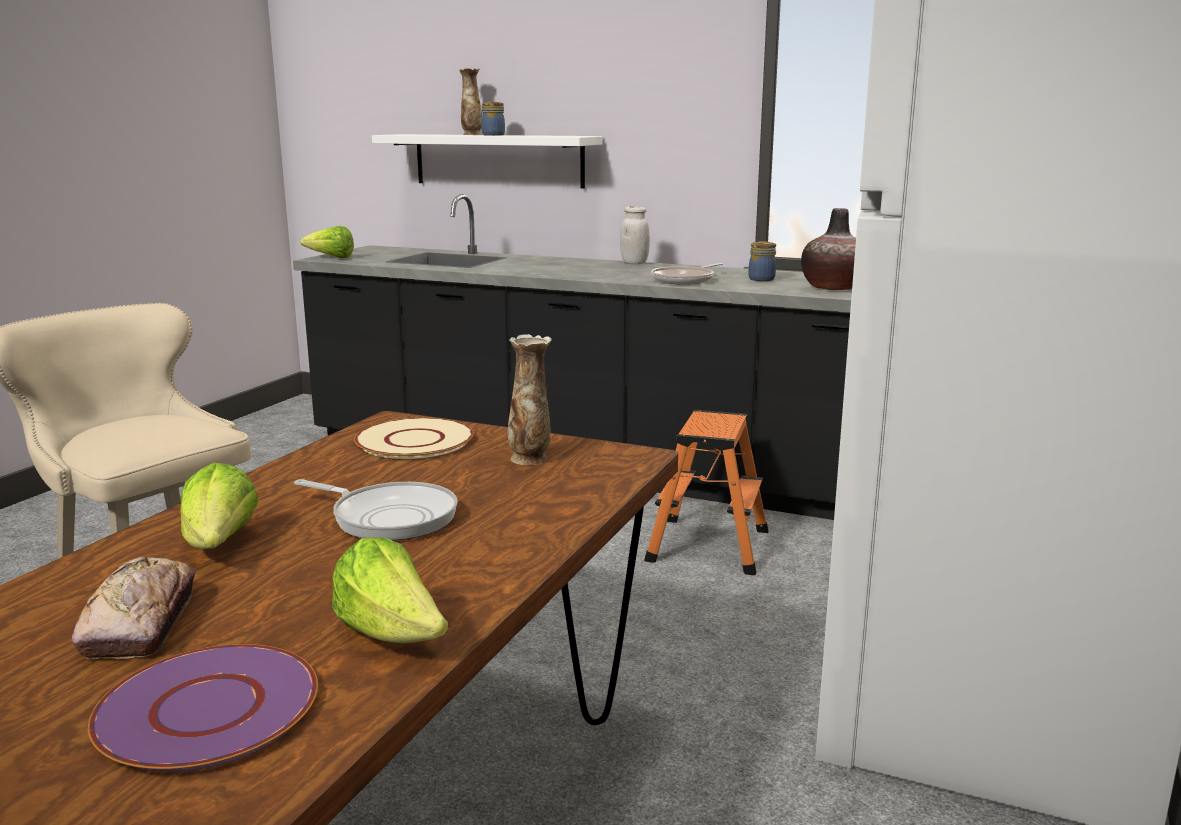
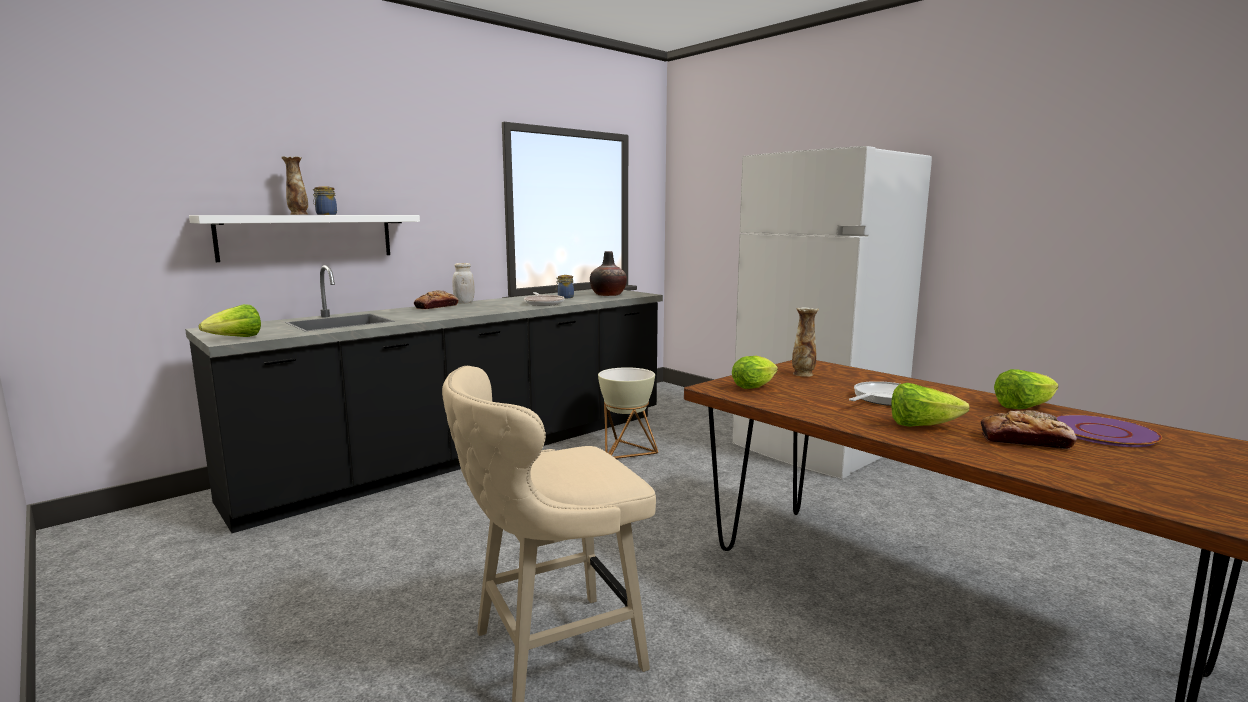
camera: 65 degrees left, 5 degrees down
(414, 440) = (755, 386): beige plate -> lettuce
(585, 262) = (436, 307): none -> bread
(708, 545) = (626, 451): orange step ladder -> planter

